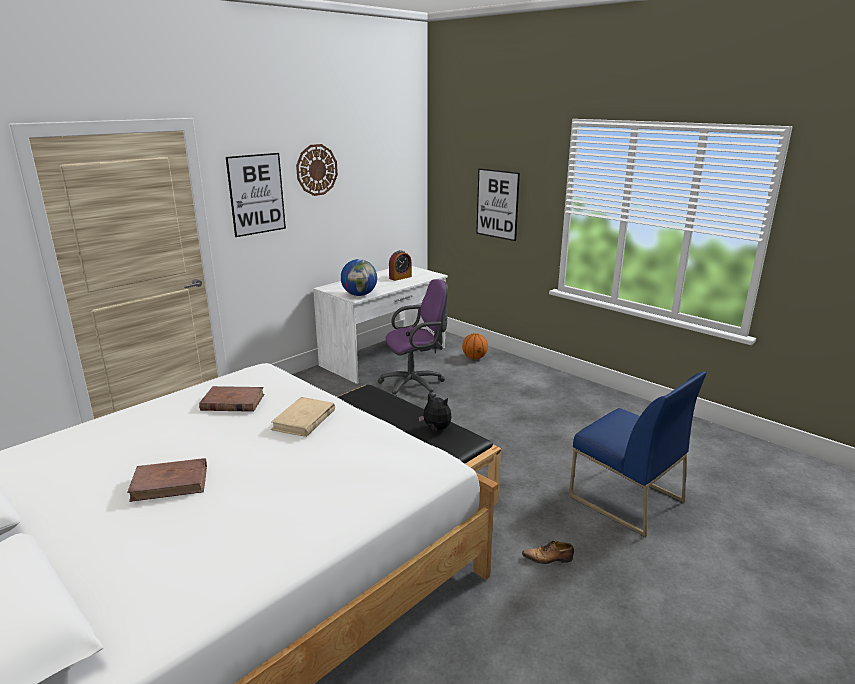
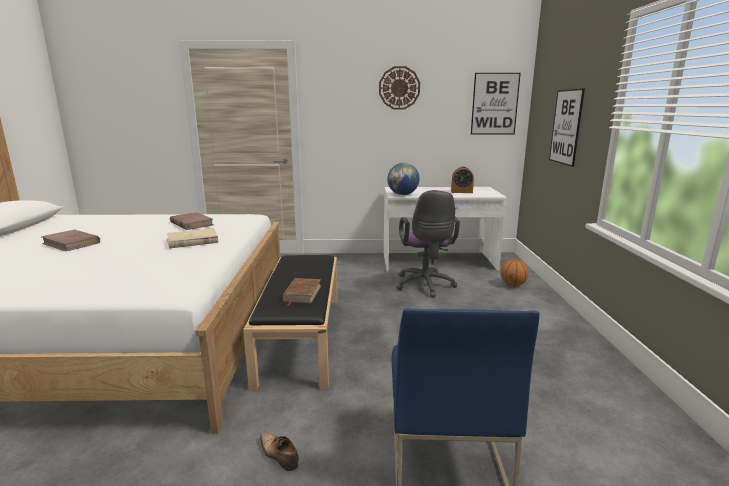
camera: 45 degrees right, 5 degrees down
(256, 194) = (341, 102): picture -> picture (494, 104)
(415, 385) = (425, 286): purple office chair -> purple office chair turned 60 degrees clockwise
(436, 429) = (302, 293): plush toy -> brown book

